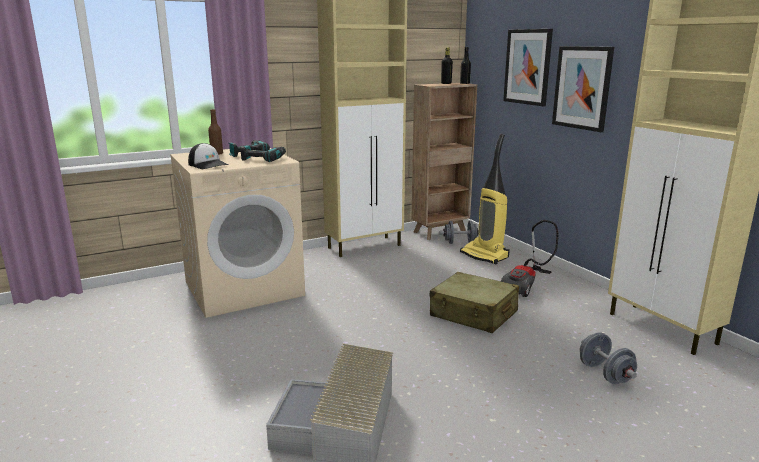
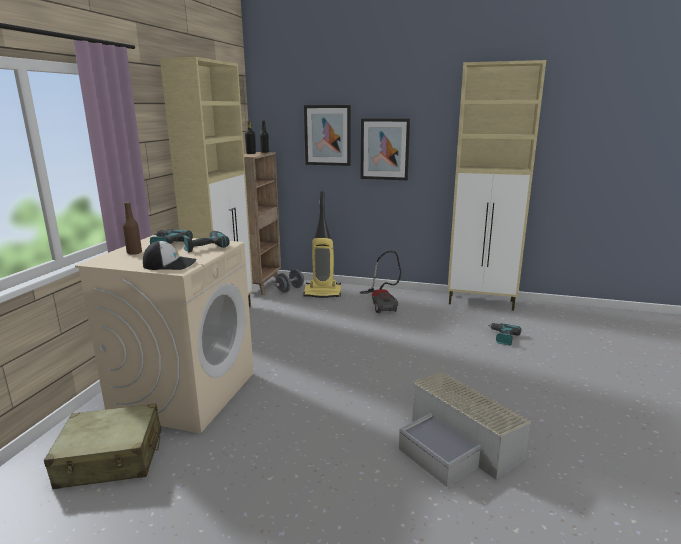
camera: 45 degrees left, 0 degrees up
(473, 314) = (388, 334): beige suitcase -> beige suitcase (111, 459)
(605, 374) = (502, 337): grey dumbbell -> power drill

